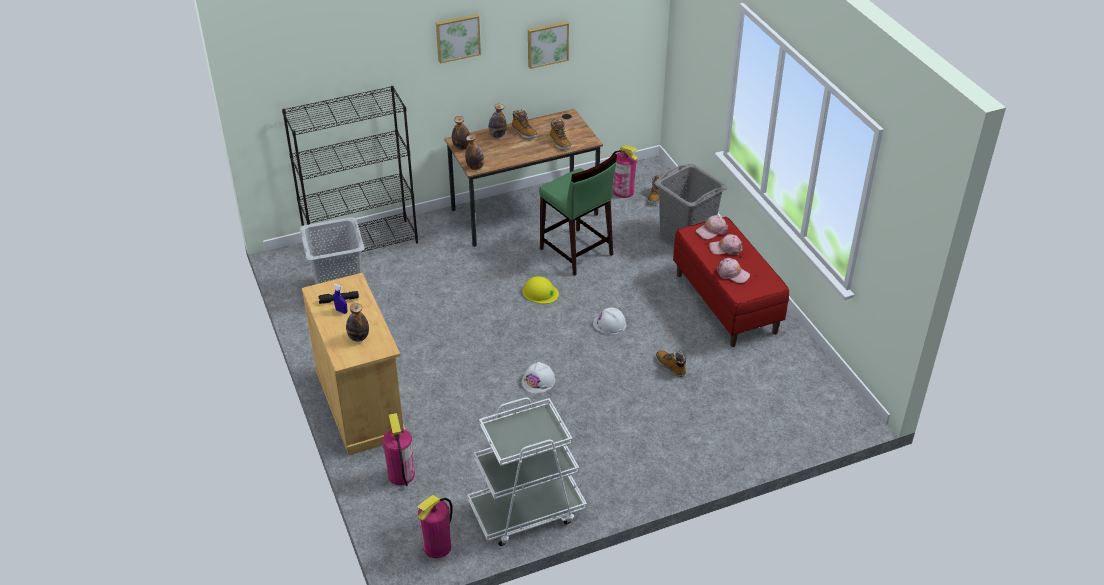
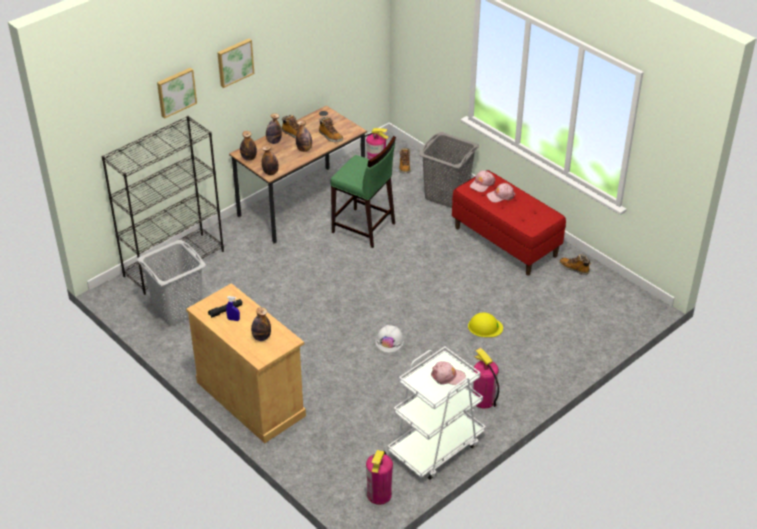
camera: 20 degrees left, 0 degrees up
(401, 475) = (318, 446): fire extinguisher -> fire extinguisher (483, 400)
(524, 150) = (304, 149): none -> bottle
(540, 292) = (351, 268): yellow hard hat -> yellow hard hat (485, 327)
(547, 43) = (302, 53): picture -> picture (175, 92)
(609, 324) = (422, 281): white hard hat -> none
(671, 366) = (489, 303): boot -> boot (574, 268)
(732, 274) = (516, 215): pink cap -> pink cap (447, 376)

